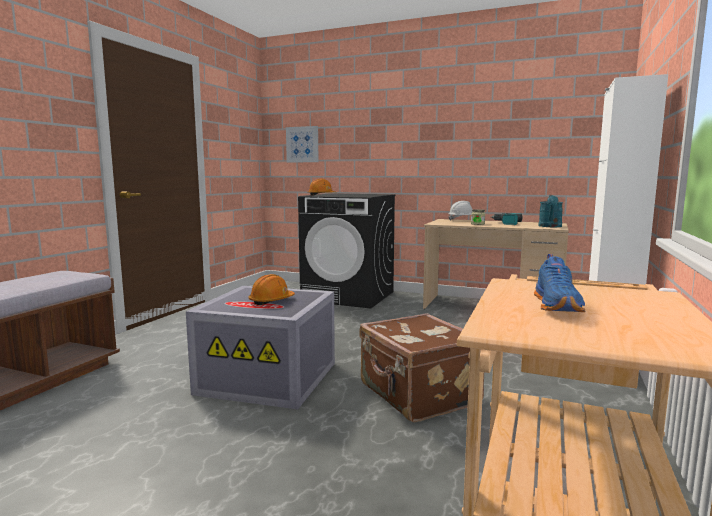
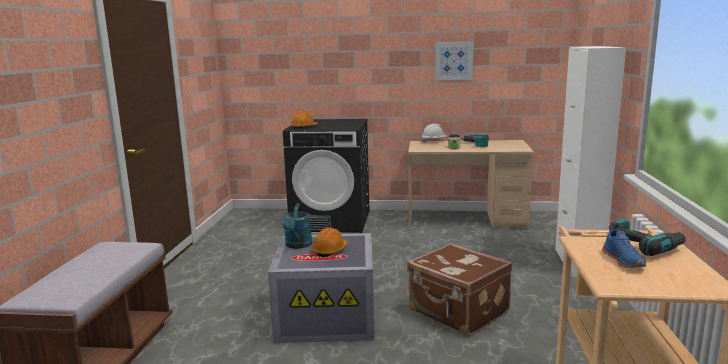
camera: 15 degrees left, 5 degrees up
(302, 144) = (266, 70): picture -> picture (453, 60)
(550, 226) = (516, 147): turquoise watering can -> turquoise watering can (297, 245)
(613, 294) = (644, 246): none -> power drill

